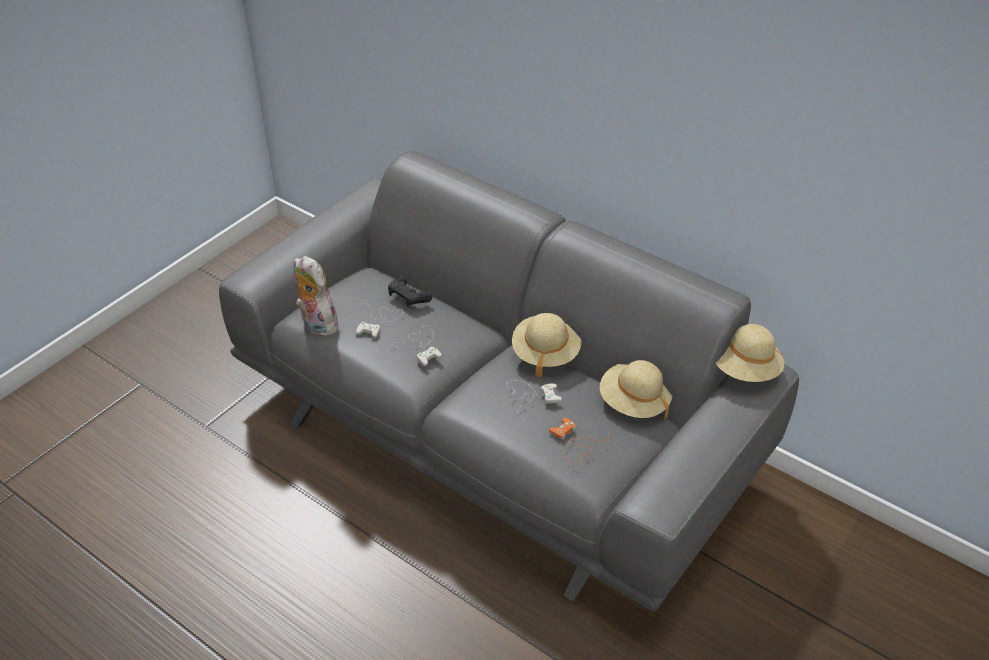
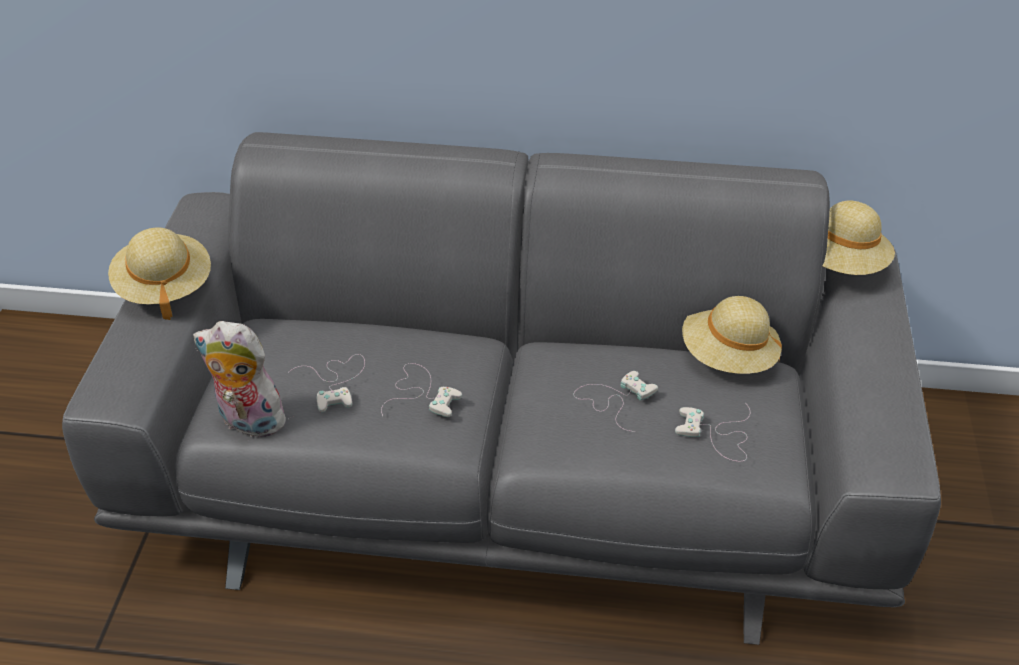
camera: 30 degrees left, 0 degrees up
(408, 297) = (348, 336): black game controller -> none
(545, 353) = (582, 338): beige hat -> beige hat (164, 287)
(575, 443) = (717, 435): orange game controller -> white game controller

